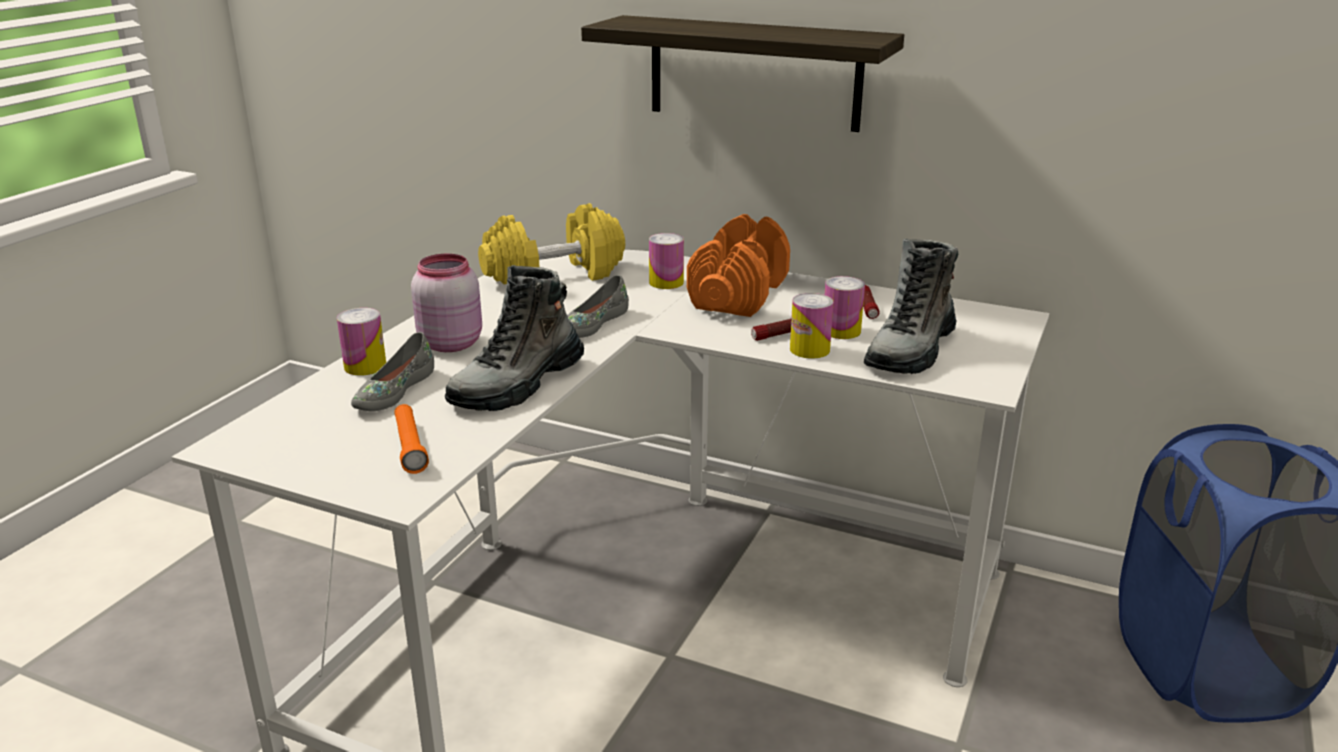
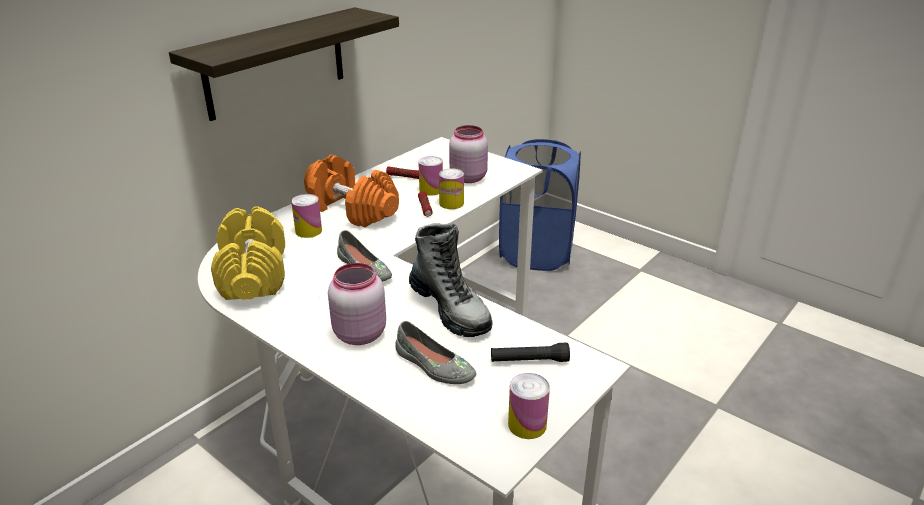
camera: 75 degrees left, 5 degrees up
(365, 366) = (378, 380): can -> can (527, 425)
(410, 447) = (529, 360): orange flashlight -> black flashlight
(911, 350) = (468, 177): boot -> pink jar

